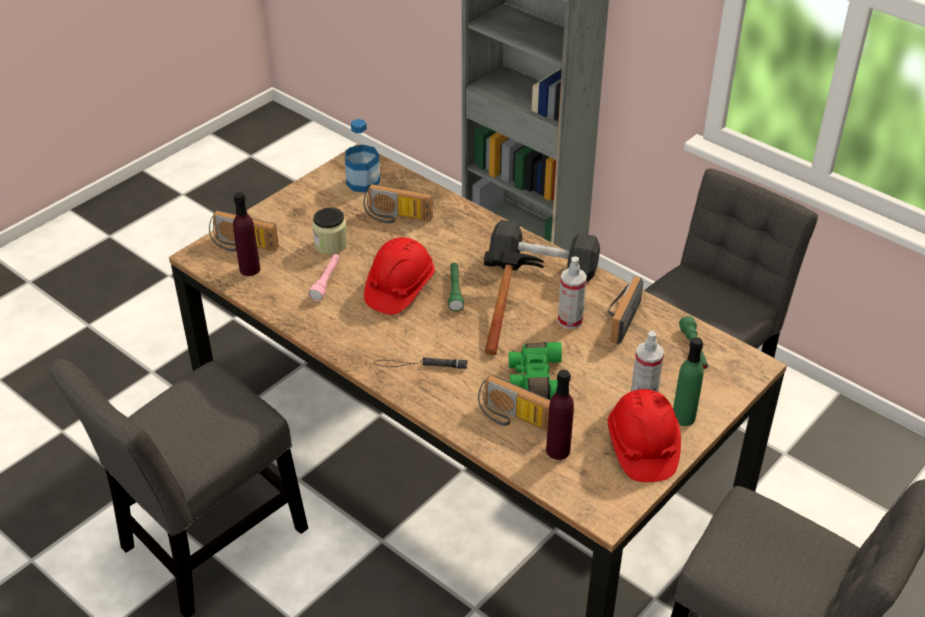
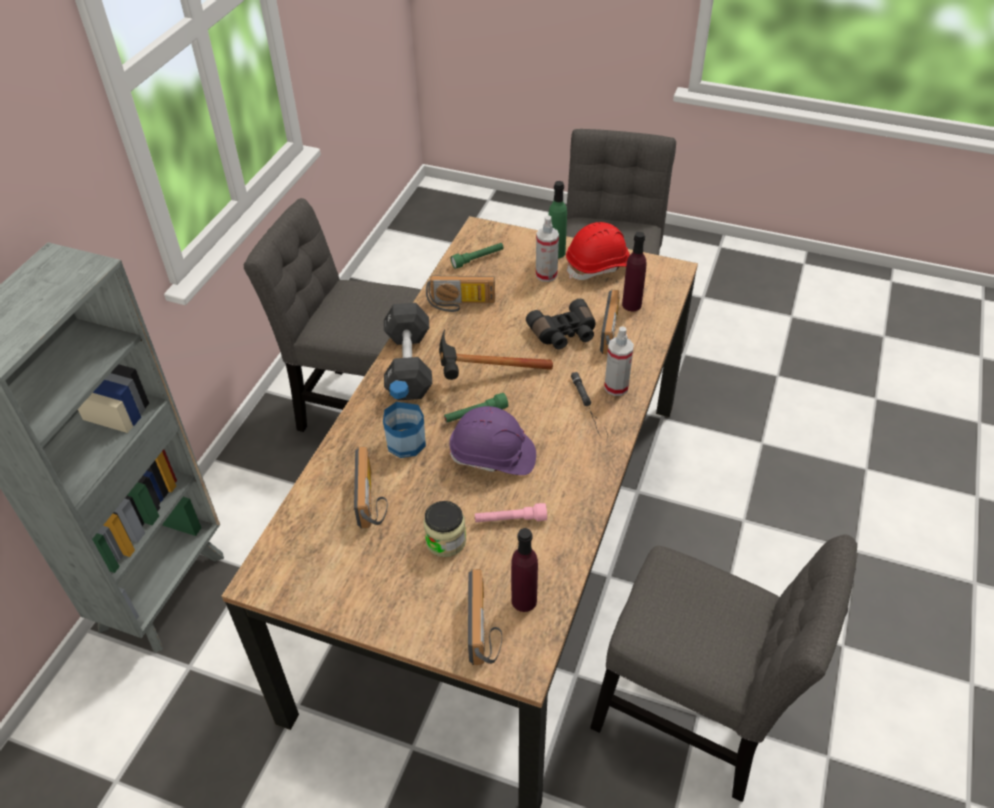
camera: 110 degrees left, 5 degrees up
(363, 182) = (312, 556): bottle -> bottle (406, 443)
(399, 289) = (493, 456): red hard hat -> purple hard hat
(534, 380) = (564, 334): green binoculars -> black binoculars
(570, 320) = (478, 331): spray bottle -> spray bottle (616, 387)

